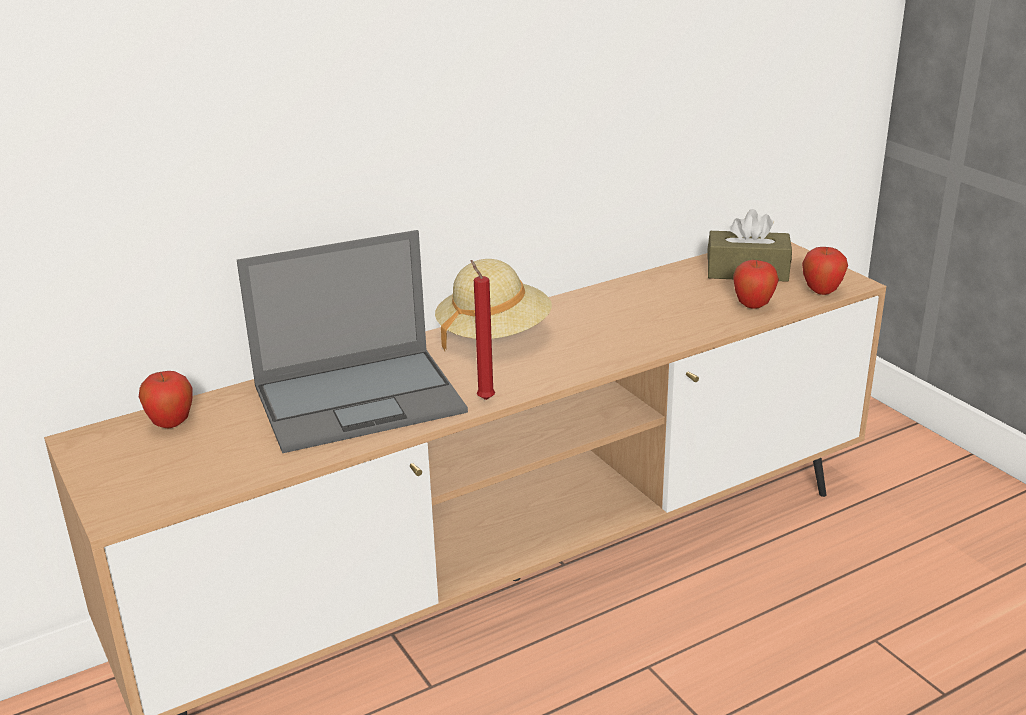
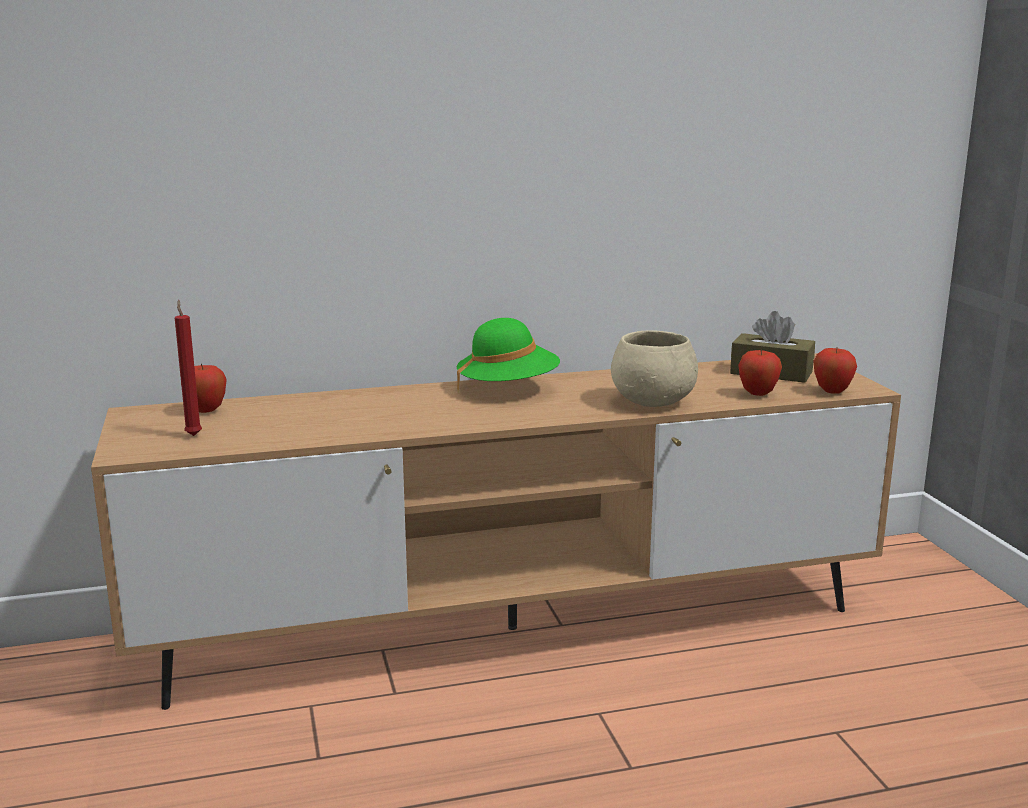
camera: 15 degrees right, 10 degrees down
(361, 398) = (366, 413): laptop -> none
(484, 398) = (467, 424): red candle -> red candle (193, 435)
(493, 335) = (508, 389): beige hat -> green hat
(657, 334) = (653, 402): none -> beige bowl

